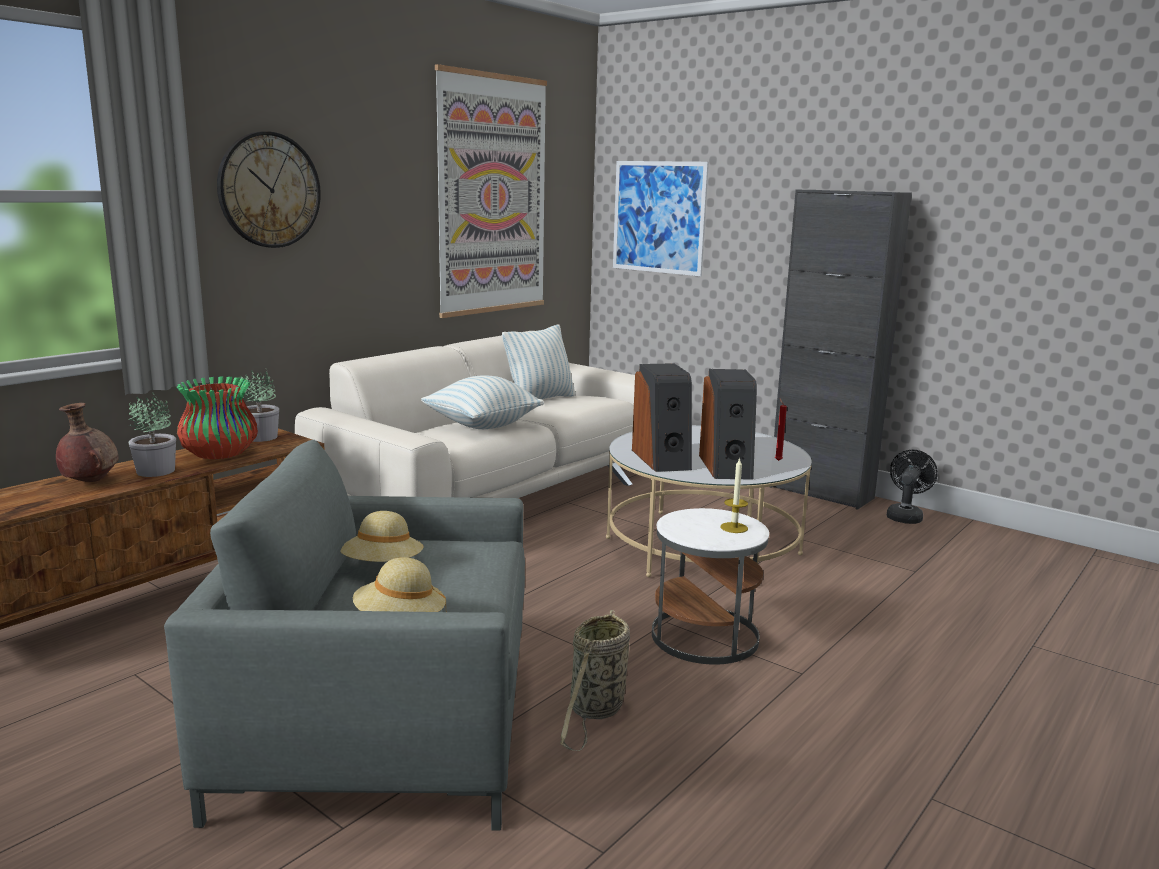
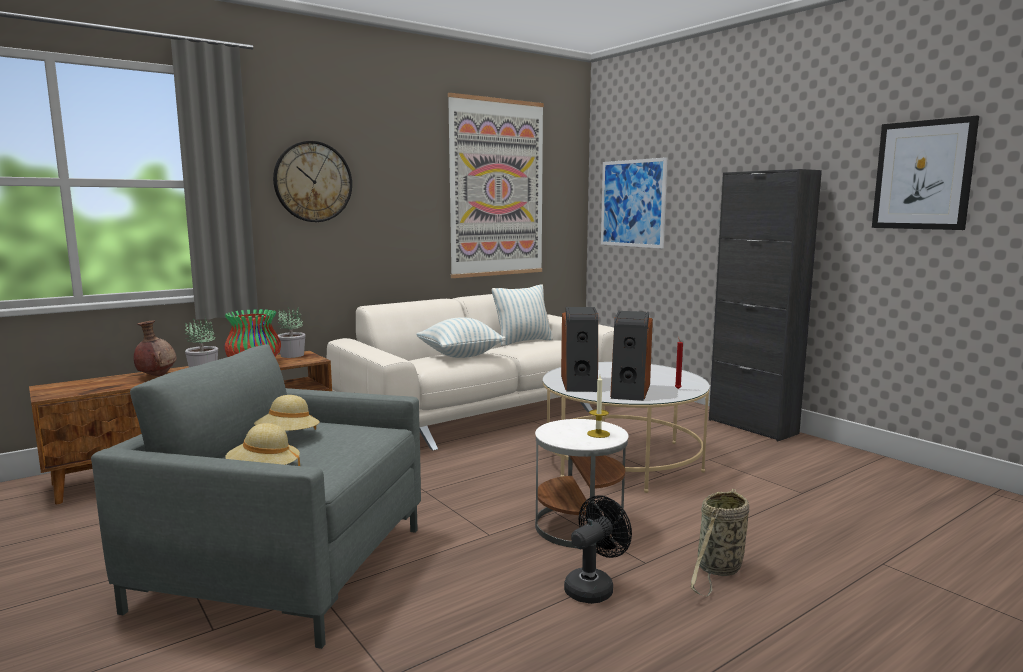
camera: 15 degrees right, 5 degrees down
(595, 711) = (453, 571): basket -> basket (718, 570)
(905, 516) = (820, 449): black fan -> black fan (593, 587)
(1030, 206) = (923, 175): none -> picture

